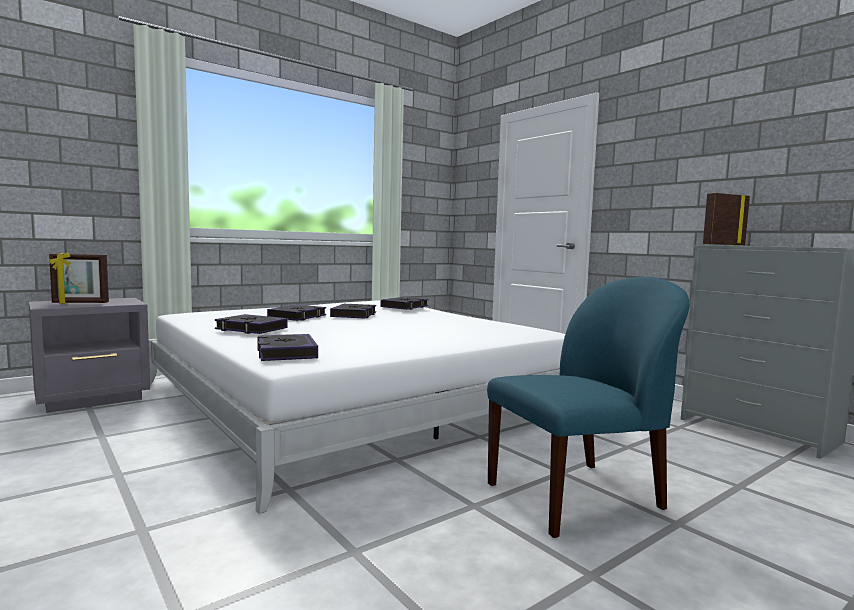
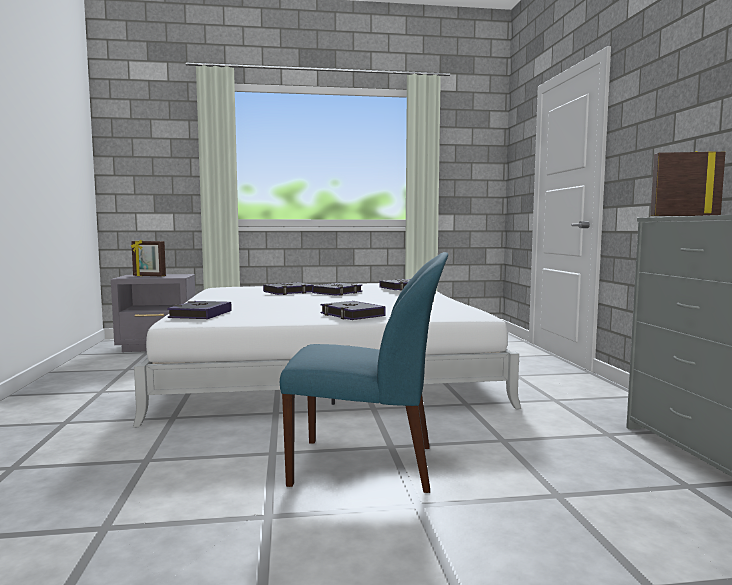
camera: 30 degrees right, 0 degrees up
(251, 329) = (227, 298): book -> book (352, 315)

